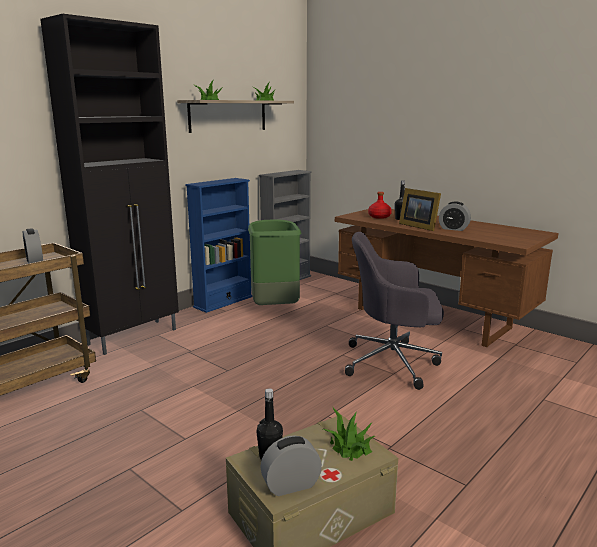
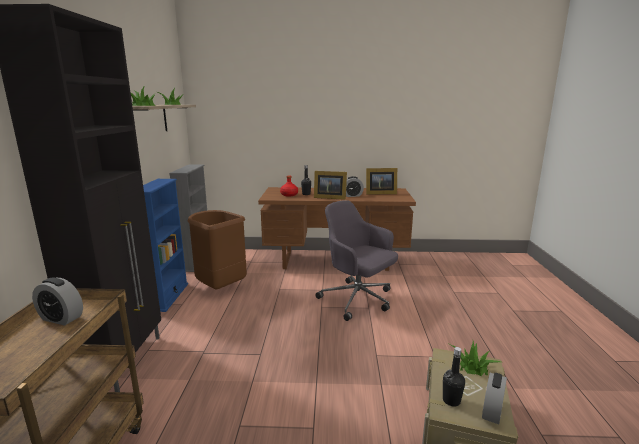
camera: 40 degrees left, 0 degrees up
(274, 307) = (219, 287): green trash can -> brown trash can
(393, 362) = (358, 300): grey office chair -> grey office chair turned 75 degrees clockwise
(499, 232) = (379, 193): none -> picture frame

